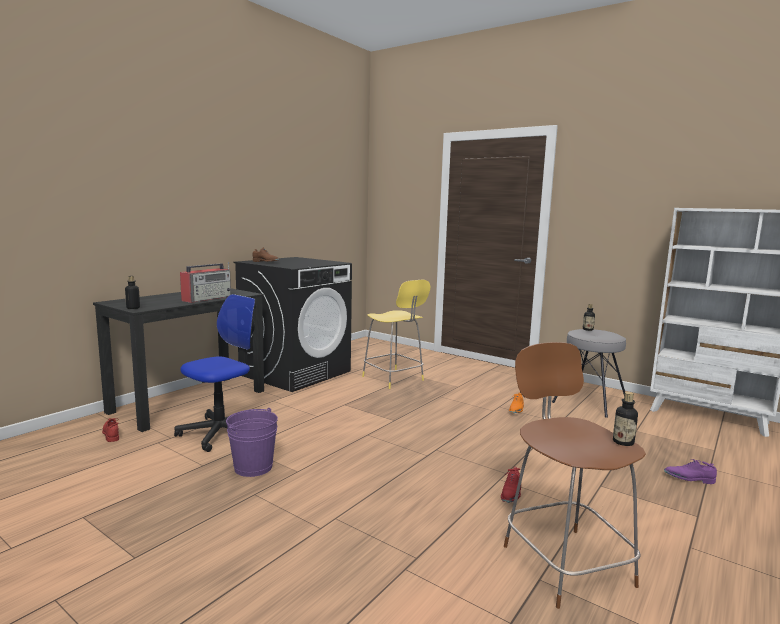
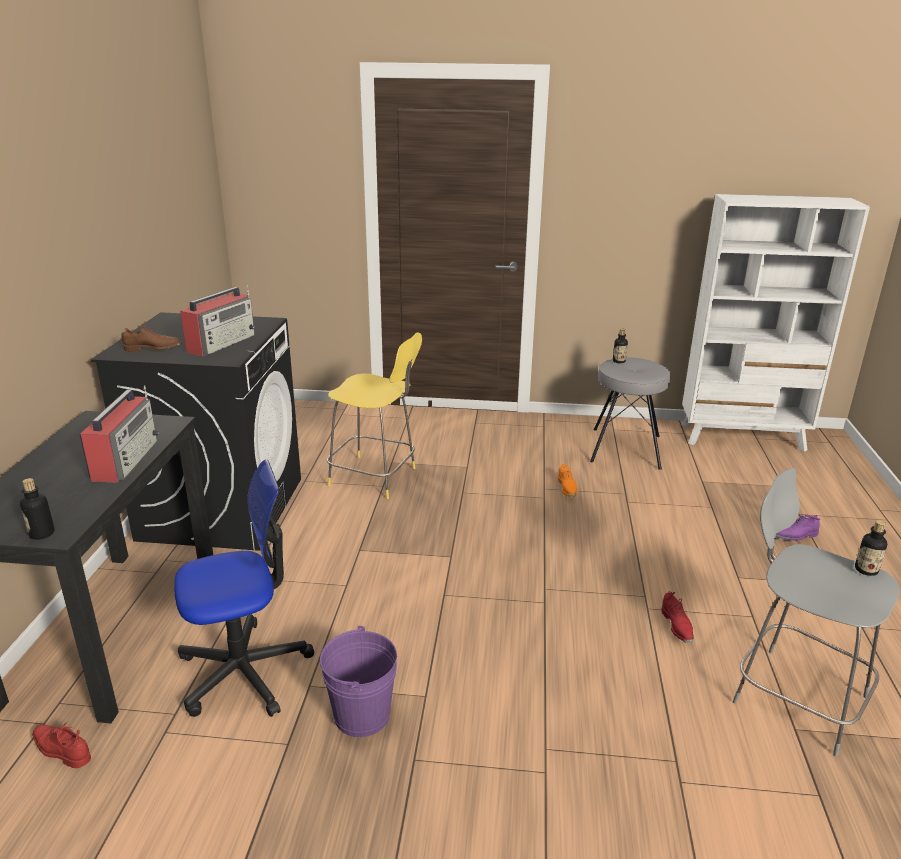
camera: 30 degrees left, 15 degrees up
(222, 432) = (244, 671): office chair -> office chair turned 60 degrees clockwise
(300, 264) = (222, 343): none -> radio
(564, 562) = (794, 696): brown stool -> grey stool

